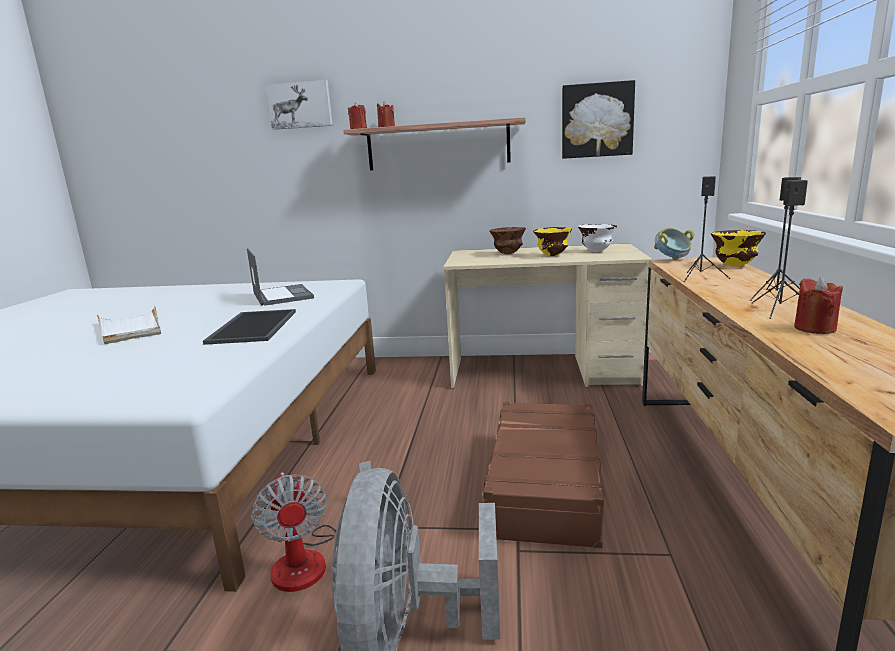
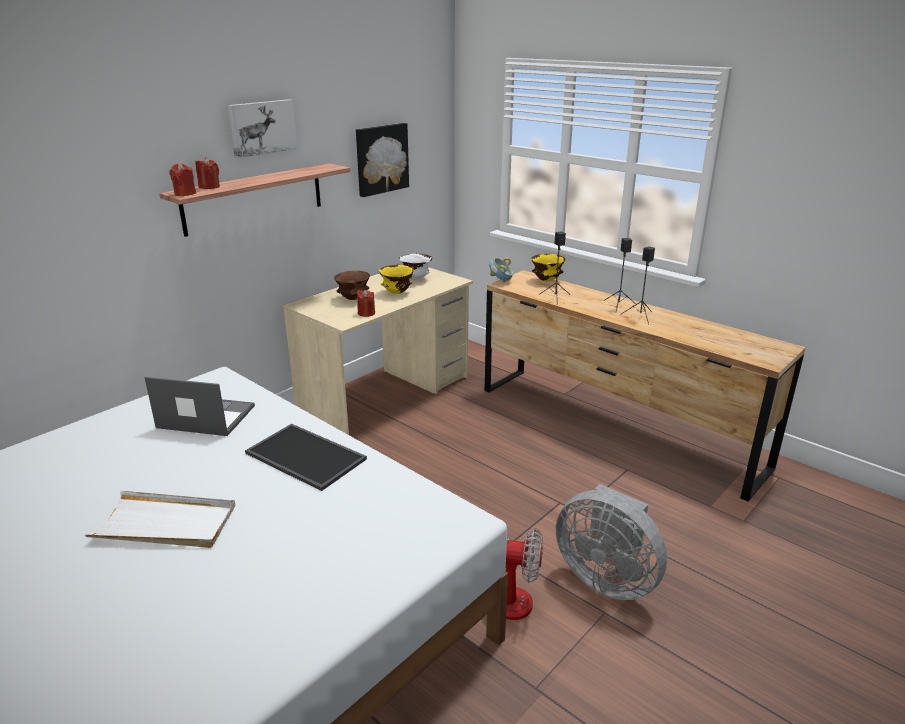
camera: 55 degrees left, 10 degrees up
(300, 105) = (86, 167): picture -> picture (262, 127)
(543, 485) = (529, 472): brown suitcase -> none
(814, 328) = (673, 325): red candle -> red candle (366, 313)

